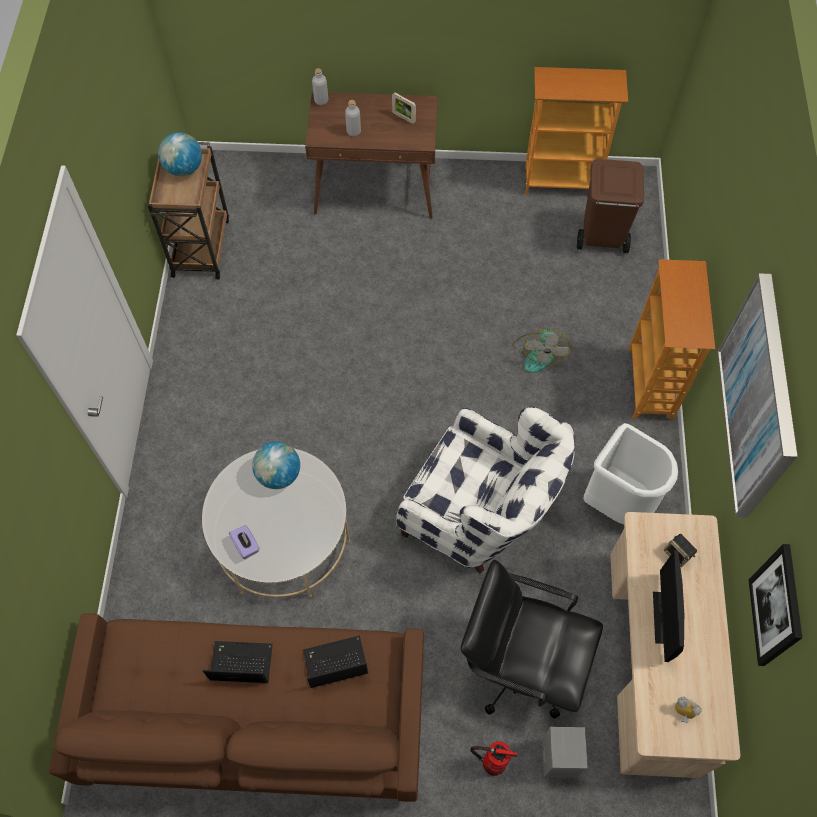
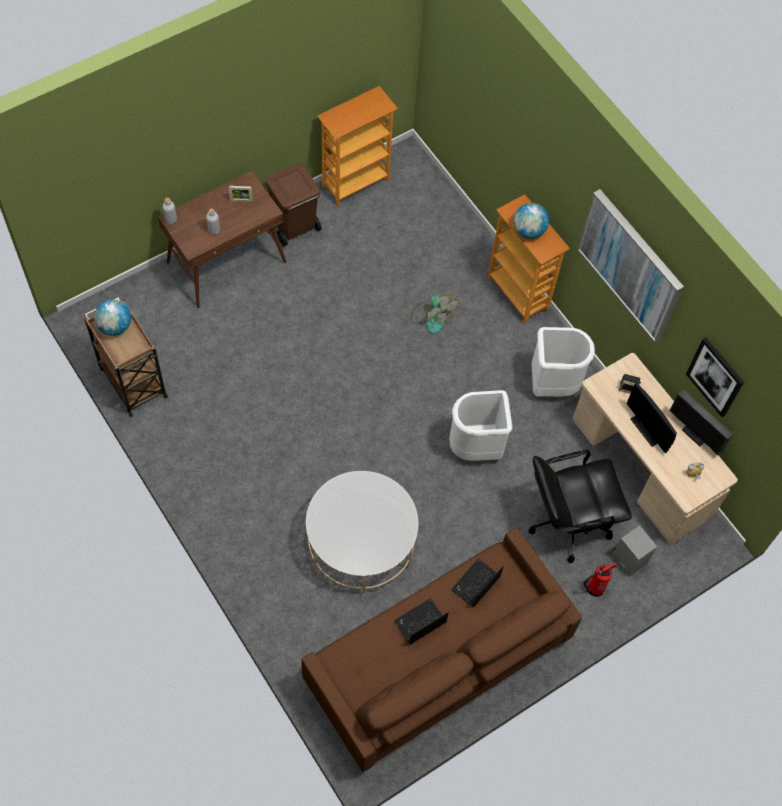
camera: 40 degrees left, 0 degrees up
(246, 545) = (362, 553): purple tissue box -> none
(278, 474) = (345, 497): globe -> globe (529, 231)
(480, 517) = (476, 448): white armchair -> white trash can
(601, 237) = (413, 209): brown trash can -> brown trash can (294, 228)
(721, 664) = (694, 435): none -> monitor

